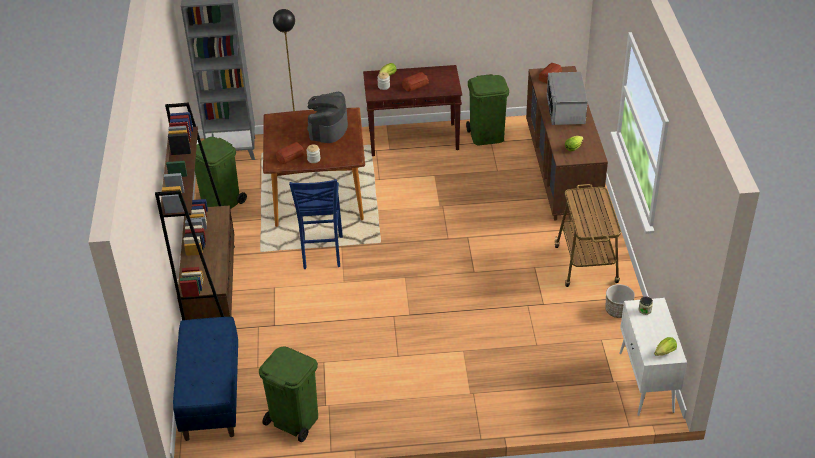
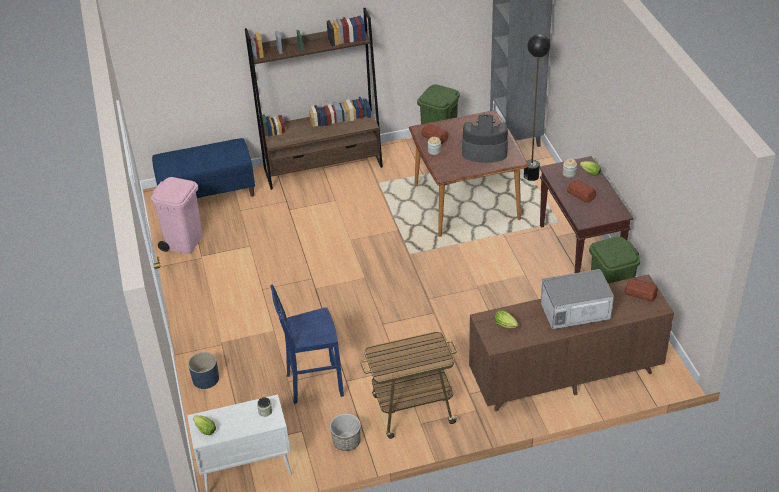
camera: 80 degrees right, 0 degrees up
(294, 420) = (184, 241): green trash can -> pink trash can
(321, 253) = (385, 219): blue stool -> blue stool (313, 384)
(521, 408) = (205, 379): none -> blue planter

